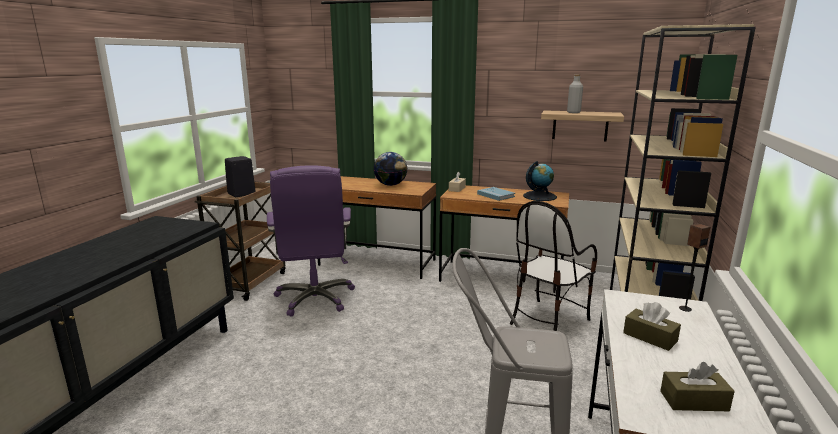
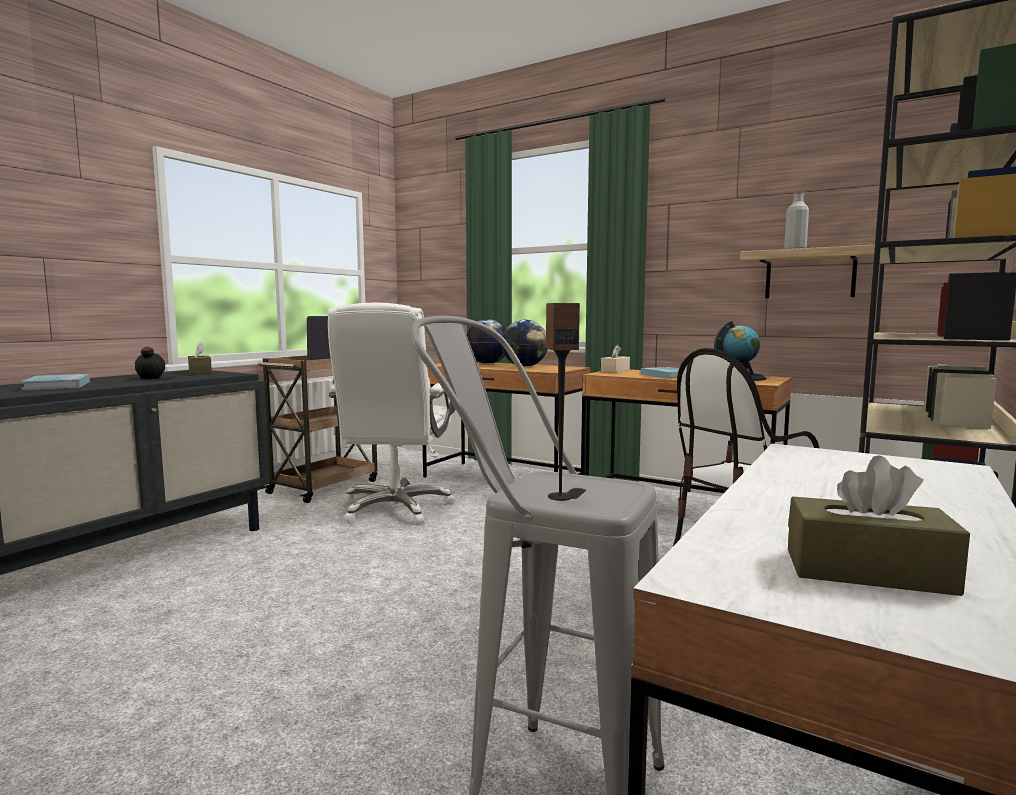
camera: 15 degrees right, 10 degrees down
(84, 260) = (57, 385): none -> blue book
(143, 240) = (149, 379): none -> black bottle
(315, 297) = (395, 507): purple office chair -> white office chair
(360, 181) = (488, 363): none -> globe
(650, 337) = (822, 490): brown tissue box -> brown tissue box (200, 372)
(685, 308) = (931, 468): speaker -> speaker (560, 496)

